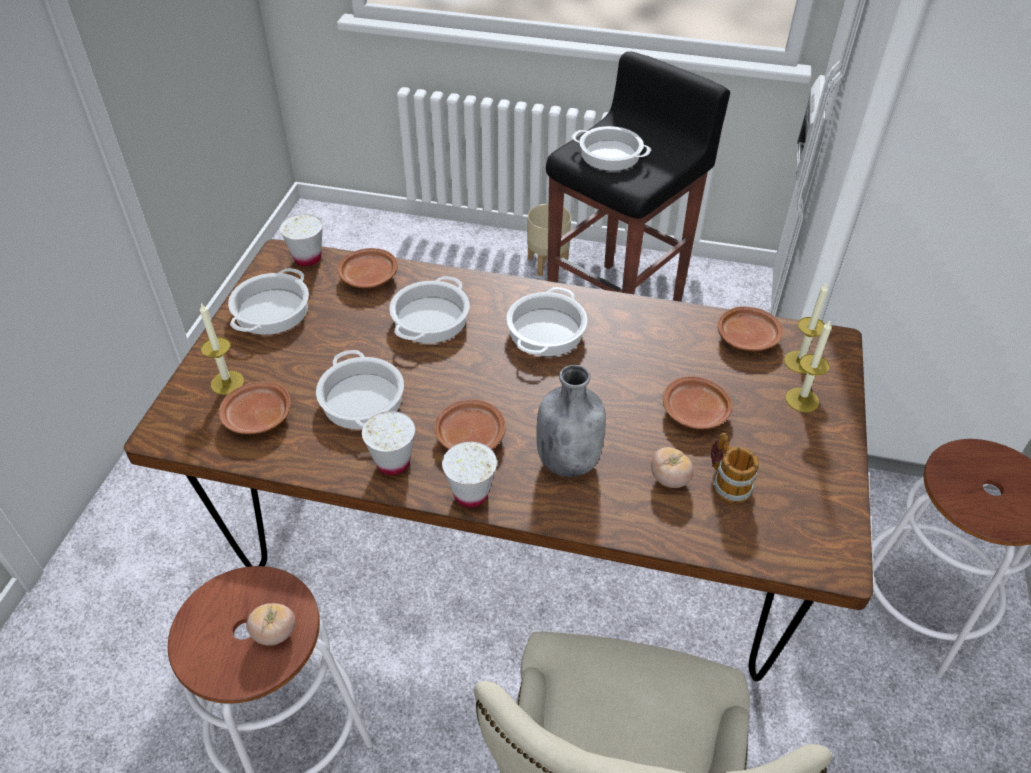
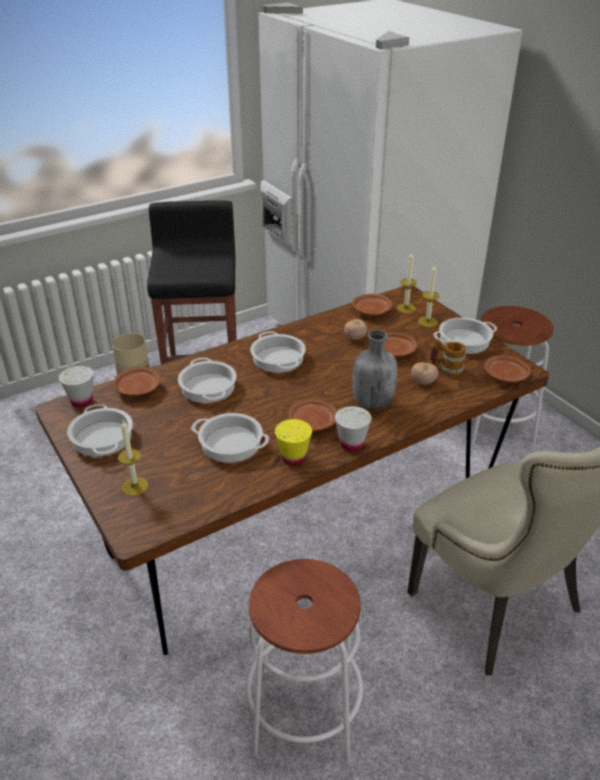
camera: 45 degrees left, 10 degrees down
(257, 417) = (183, 489): brown plate -> brown plate (506, 376)
(274, 633) = (324, 589): tomato -> tomato (355, 338)
(393, 463) = (293, 457): white cup -> yellow cup
(611, 154) = (184, 267): cooking pot -> cooking pot (464, 340)

